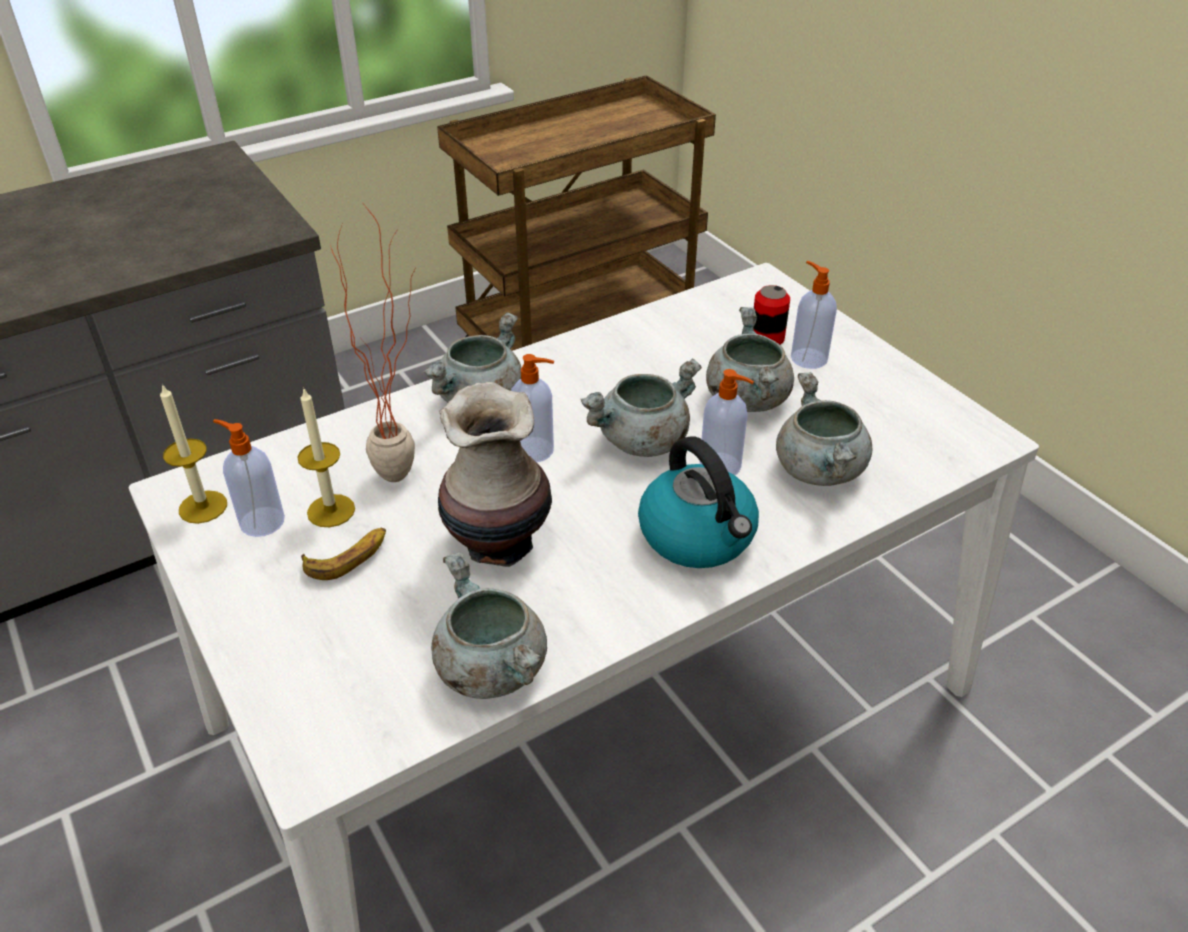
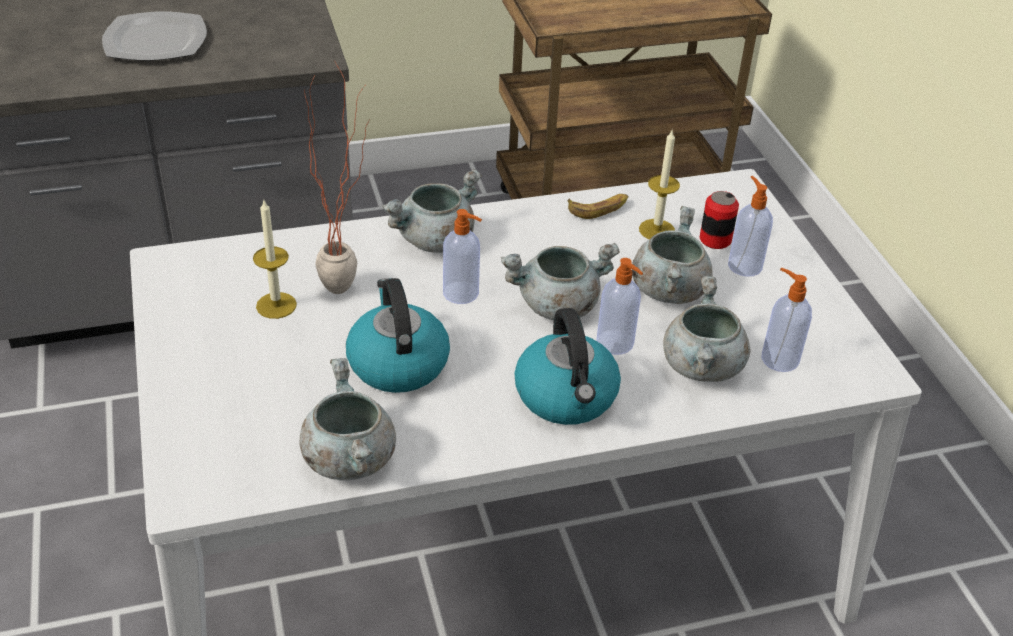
camera: 15 degrees right, 0 degrees up
(80, 245) = (155, 41): none -> plate
(203, 507) = (179, 279): candle -> candle (657, 230)
(260, 521) = (219, 301): soap dispenser -> soap dispenser (778, 358)
(348, 558) = (274, 346): banana -> banana (599, 208)
(497, 543) = (397, 363): vase -> kettle

